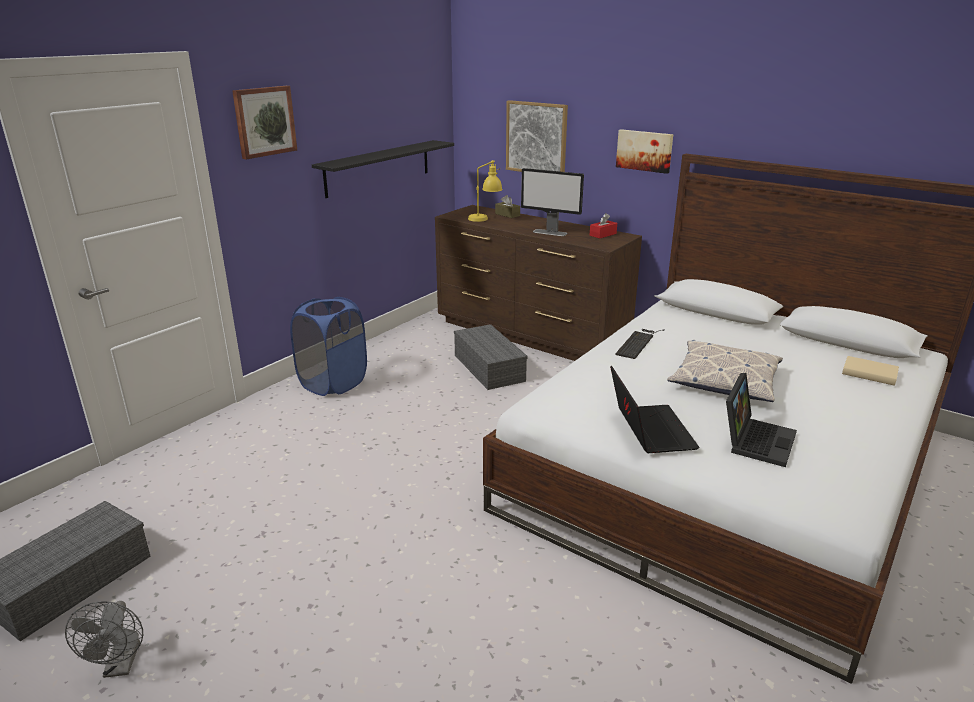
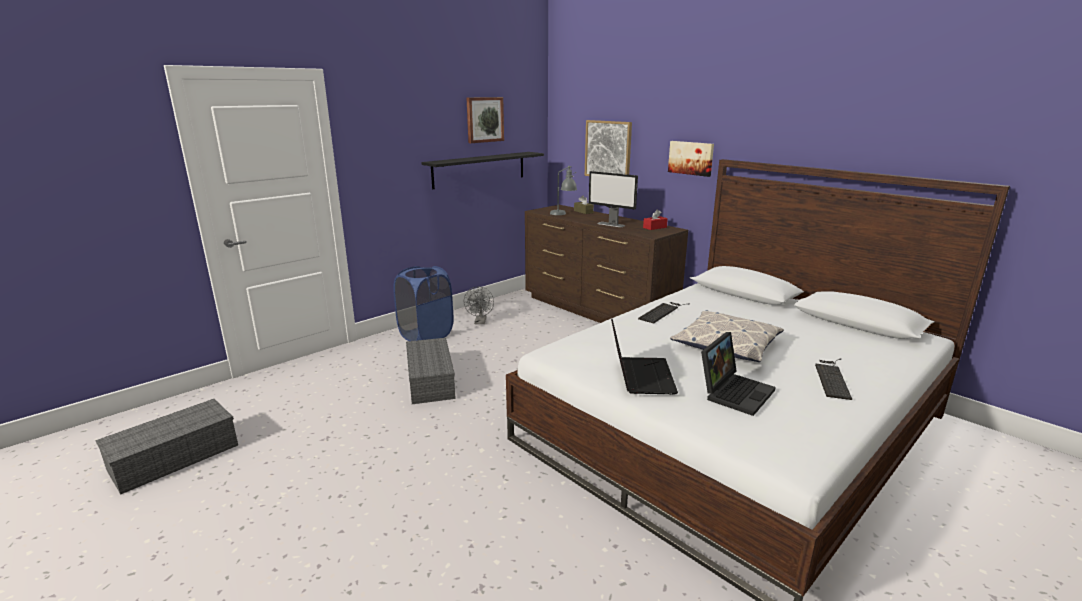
camera: 10 degrees right, 5 degrees down
(121, 666) = (181, 522): grey fan -> grey fan (480, 322)
(264, 121) = (383, 126): picture -> picture (484, 119)
(485, 220) = (563, 214): yellow table lamp -> grey table lamp
(487, 367) = (552, 332): grey storage box -> grey storage box (429, 380)
(847, 412) = (832, 377): none -> keyboard
(869, 374) = (867, 349): beige book -> none

